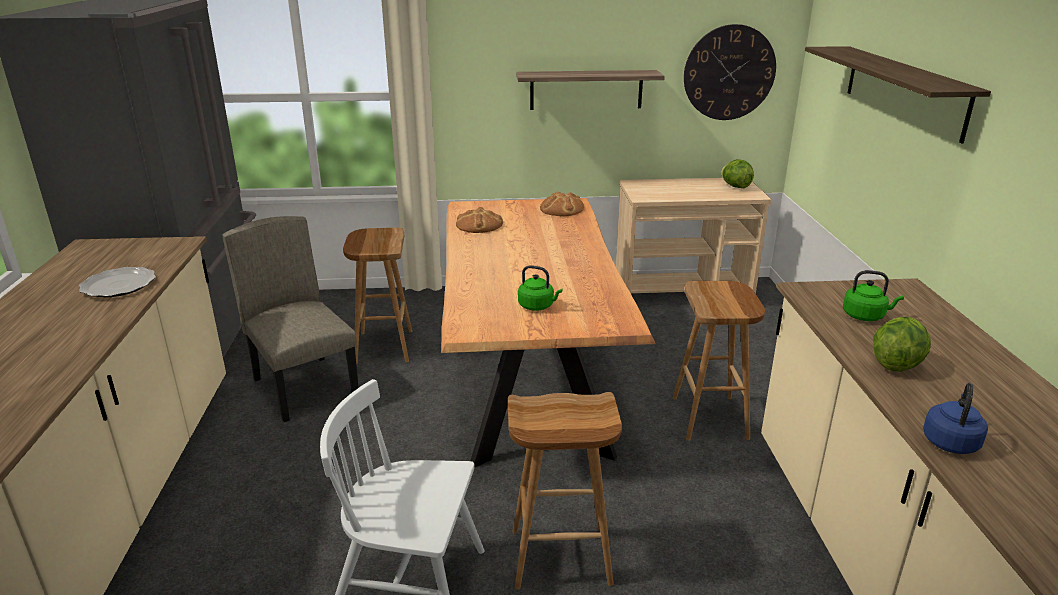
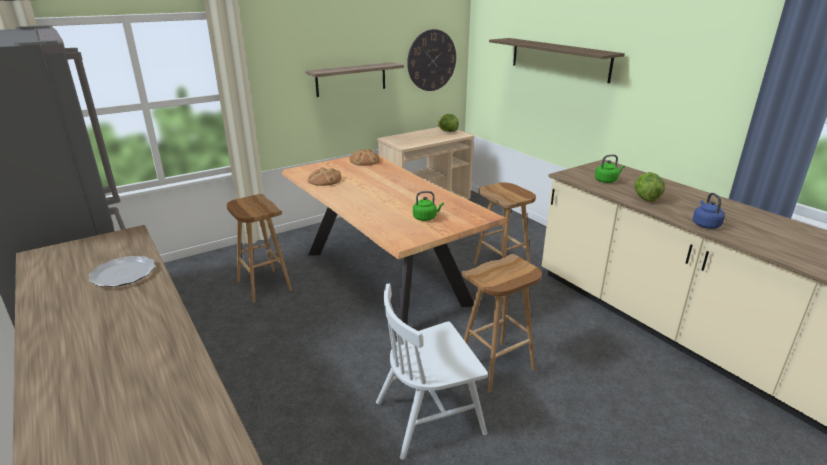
camera: 30 degrees left, 0 degrees up
(306, 387) = (231, 328): beige chair -> none

